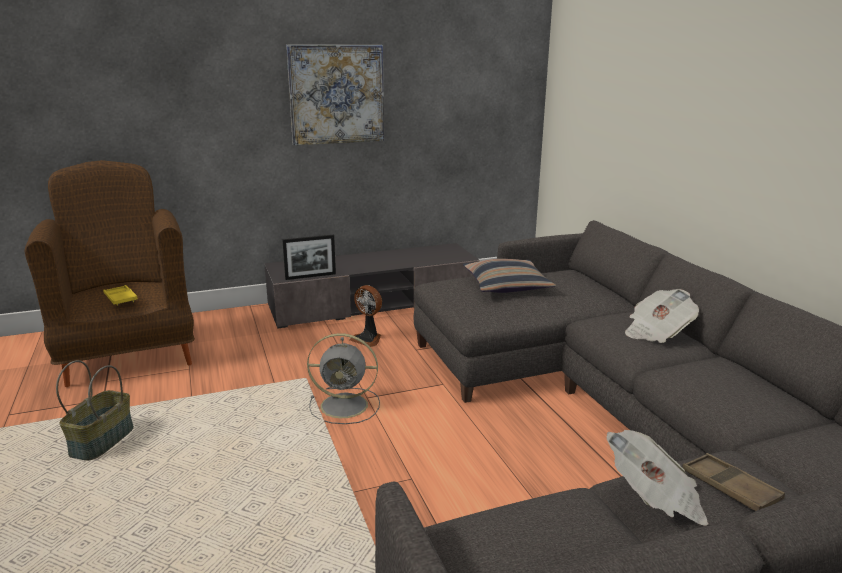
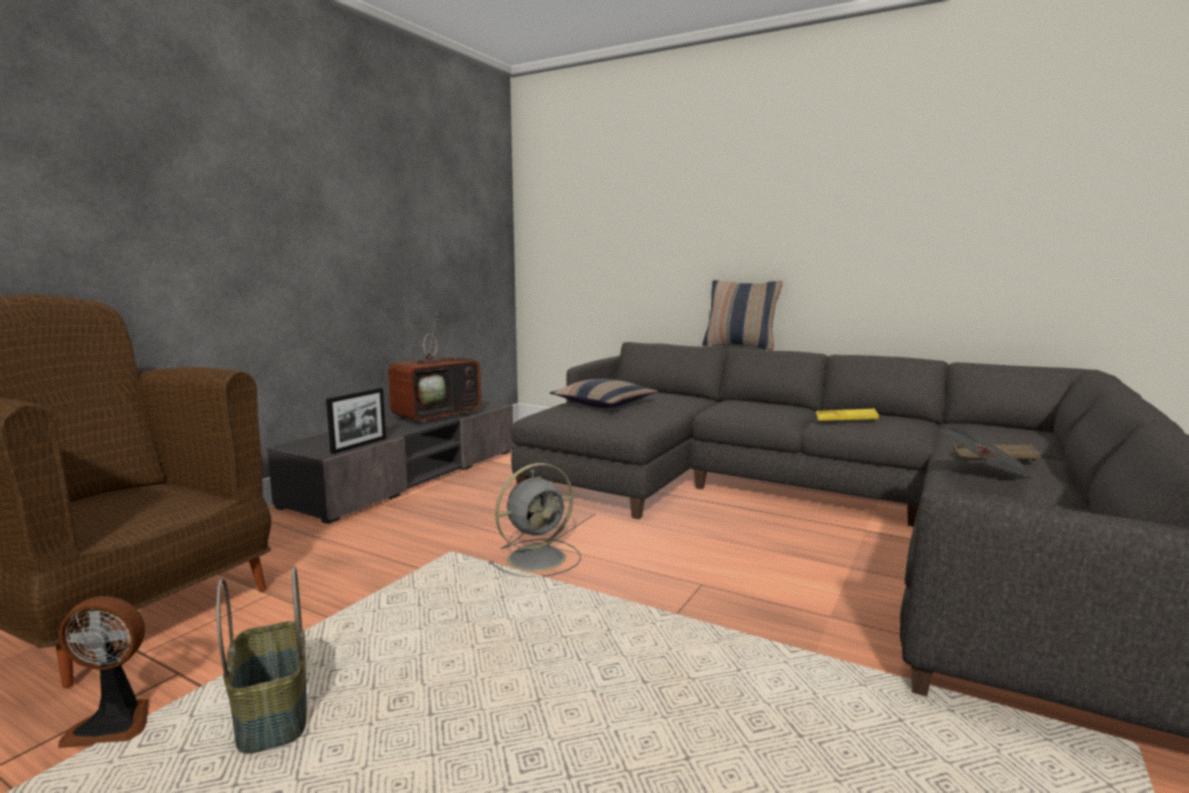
camera: 40 degrees left, 10 degrees down
(120, 298) = (138, 508): yellow tray -> yellow tray (846, 420)
(336, 94) = (338, 224): picture -> none
(368, 339) = (457, 503): fan -> fan (115, 723)
(405, 259) = (438, 415): none -> television
(656, 332) = (769, 405): newspaper -> none
(685, 254) = (740, 347): none -> pillow

